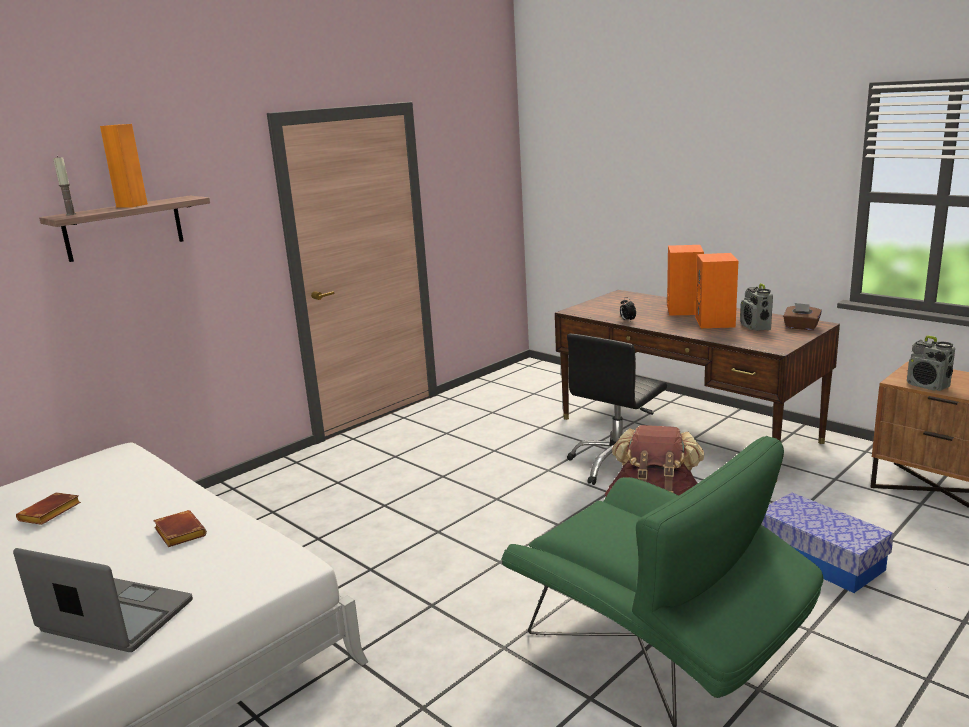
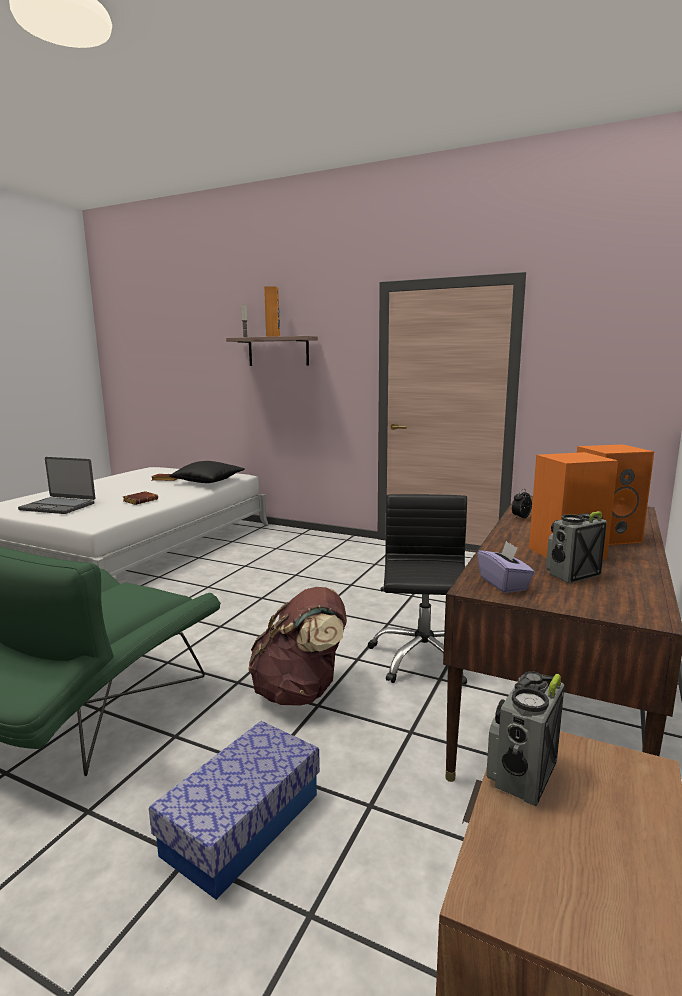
camera: 70 degrees right, 5 degrees down
(115, 617) = (58, 506): laptop -> laptop turned 105 degrees clockwise
(126, 475) = (208, 481): none -> black pillow
(618, 464) = (423, 657): black office chair -> black office chair turned 75 degrees clockwise
(770, 342) = (504, 584): none -> purple tissue box
(801, 327) = (611, 603): brown tissue box -> none

